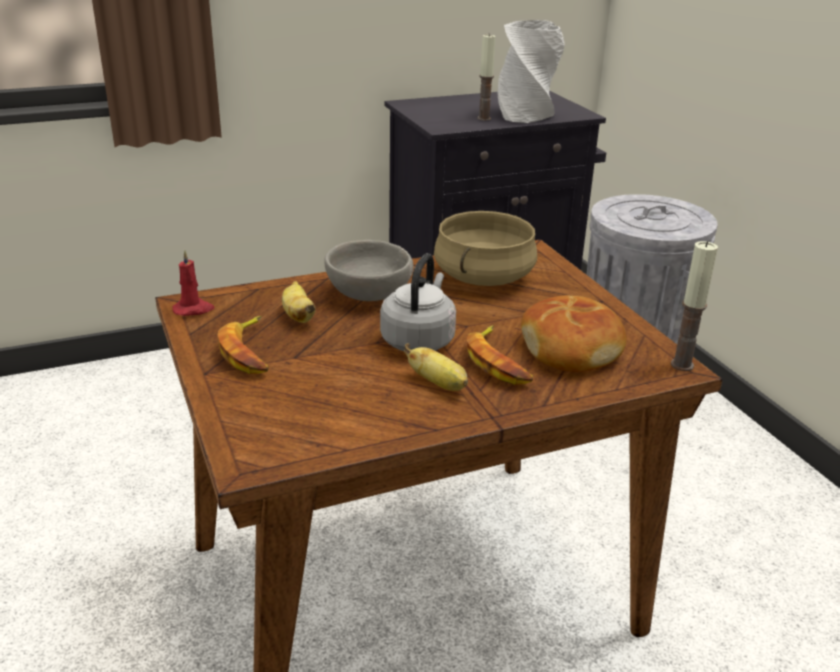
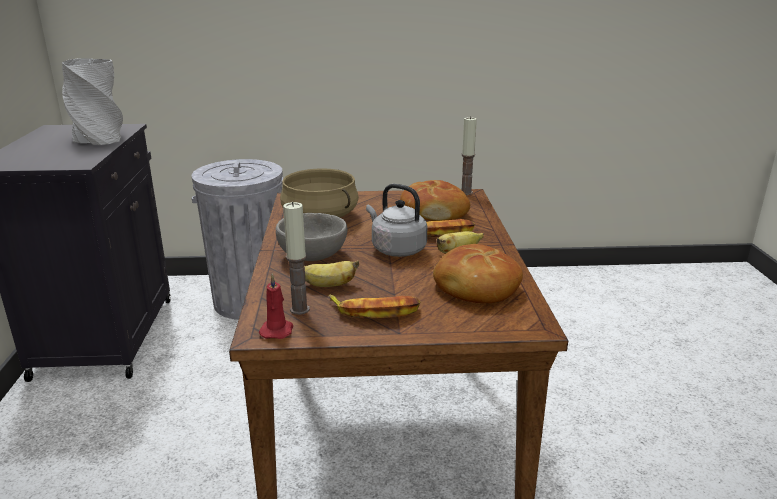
camera: 70 degrees left, 5 degrees down
(336, 409) = (475, 287): none -> bread
(484, 118) = (83, 150): candle -> candle (300, 309)

